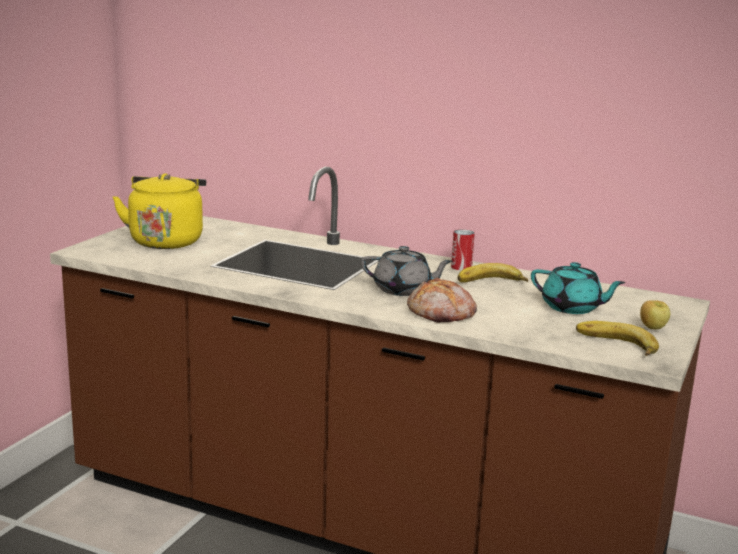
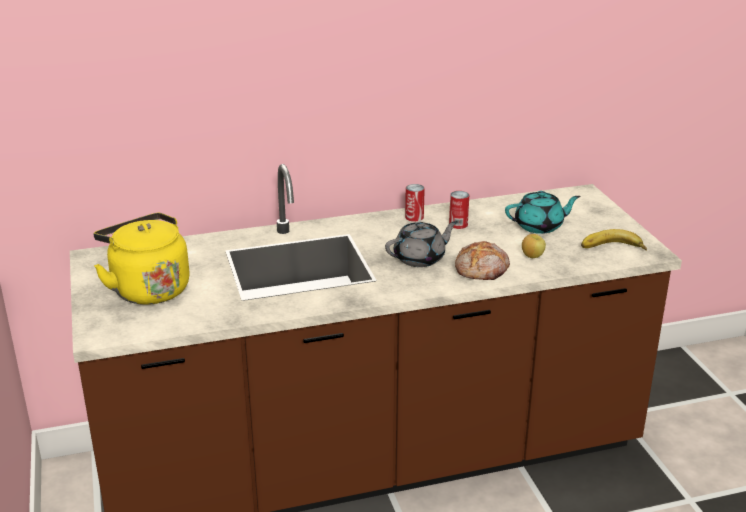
camera: 40 degrees left, 10 degrees up
(491, 282) = (458, 224): banana -> can
(653, 328) = (606, 223): apple -> apple (532, 256)

